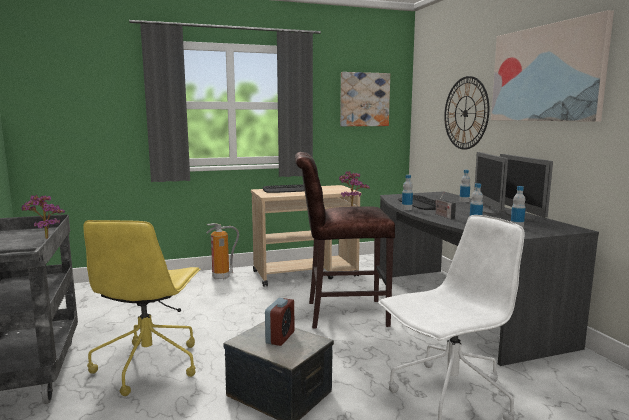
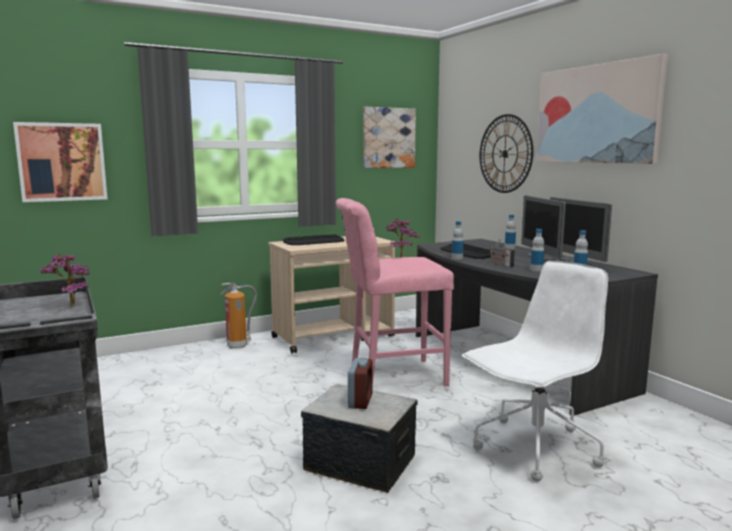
camera: 10 degrees left, 0 degrees up
(80, 119) = (62, 162): none -> picture
(150, 363) = (199, 444): yellow office chair -> none
(341, 313) = (391, 376): brown stool -> pink stool

